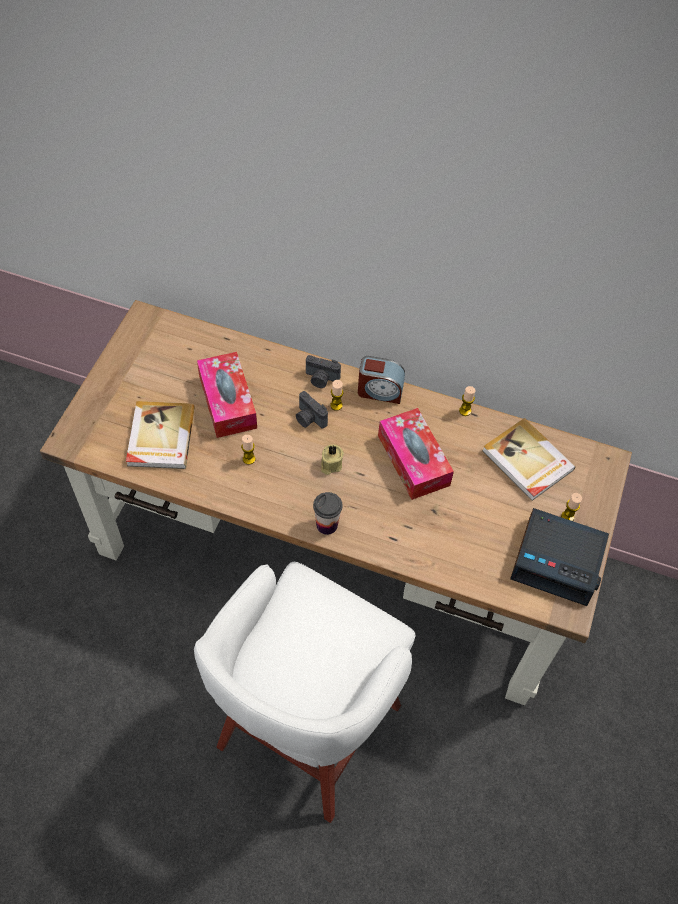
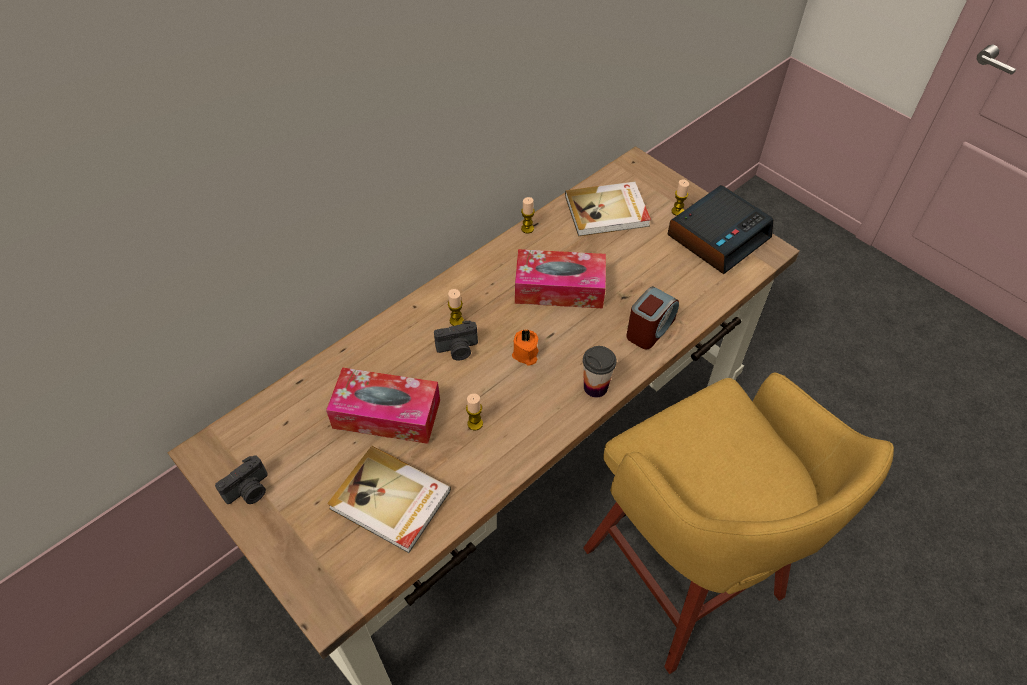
camera: 60 degrees left, 5 degrees down
(305, 731) = (686, 578): white stool -> yellow stool
(321, 379) = (415, 320): camera -> camera (249, 491)
(330, 465) = (525, 355): beige candle -> orange candle
(380, 391) = (463, 279): alarm clock -> alarm clock (649, 329)

